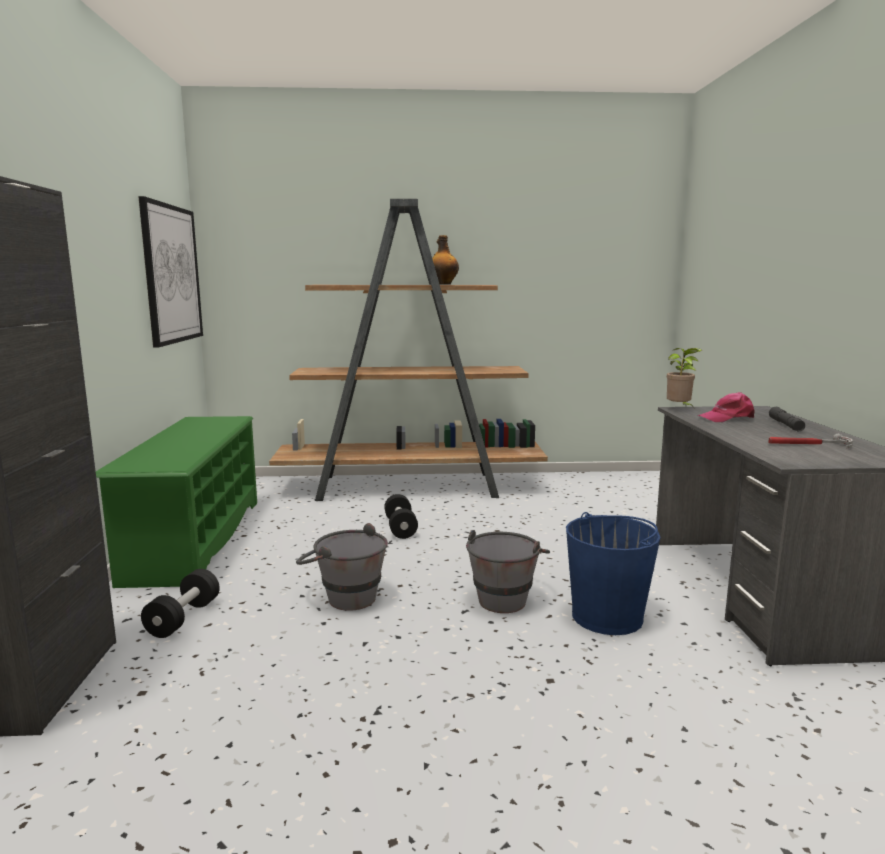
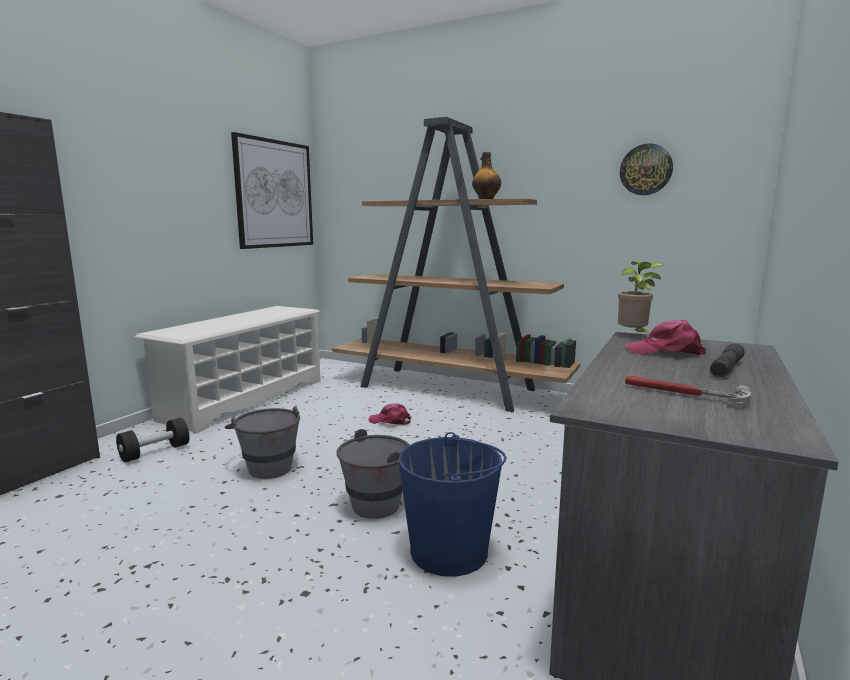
camera: 30 degrees right, 0 degrees up
(195, 539) = (245, 399): green shoe rack -> white shoe rack
(400, 528) = (390, 421): black dumbbell -> pink cap
(582, 258) = (646, 169): none -> wall clock

